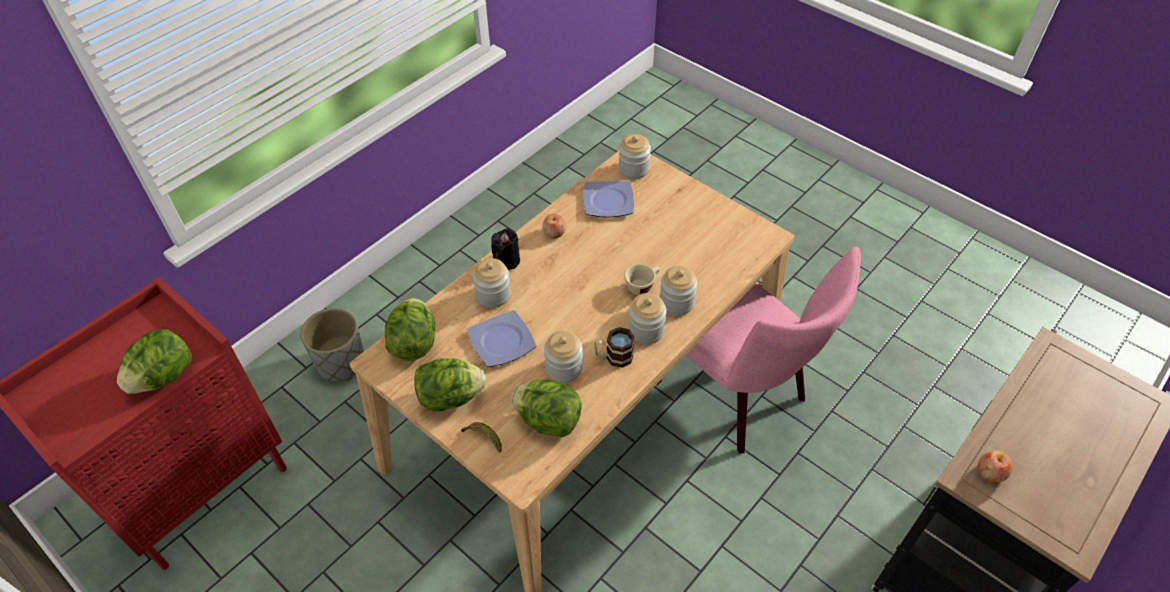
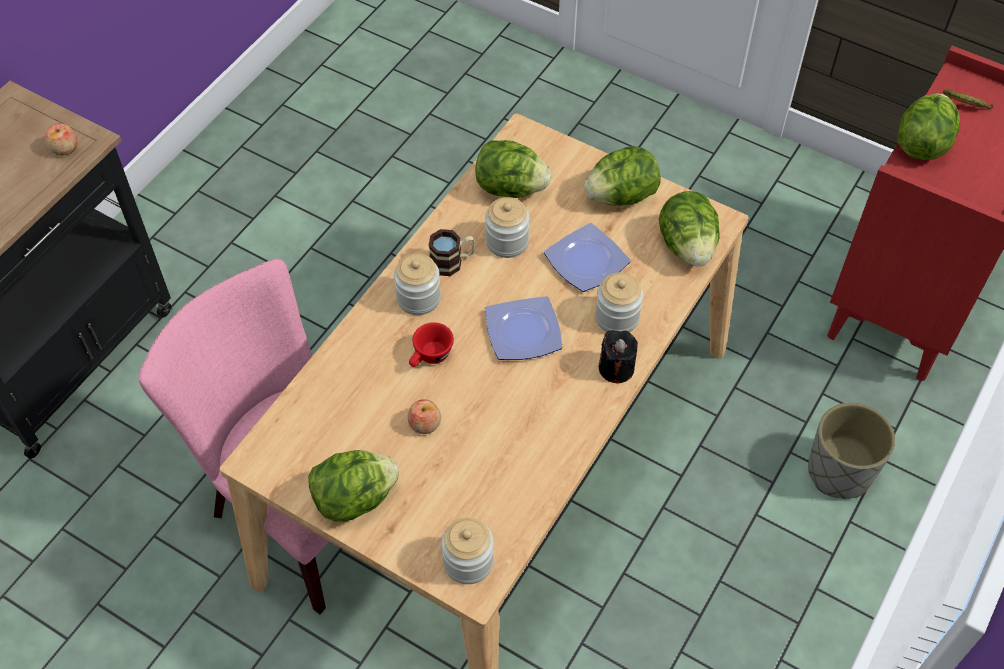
camera: 170 degrees right, 5 degrees up
(484, 438) = (572, 164): banana -> banana (966, 105)
(554, 233) = (564, 421): apple -> apple (425, 423)
(607, 201) = (499, 489): plate -> plate (525, 333)
(642, 285) = (430, 357): beige cup -> red cup
(676, 302) = (383, 339): jar -> none
(702, 208) = (354, 498): none -> lettuce

